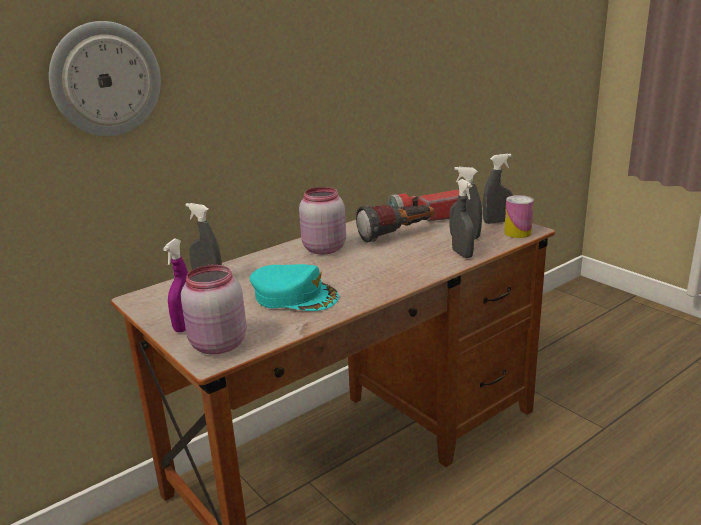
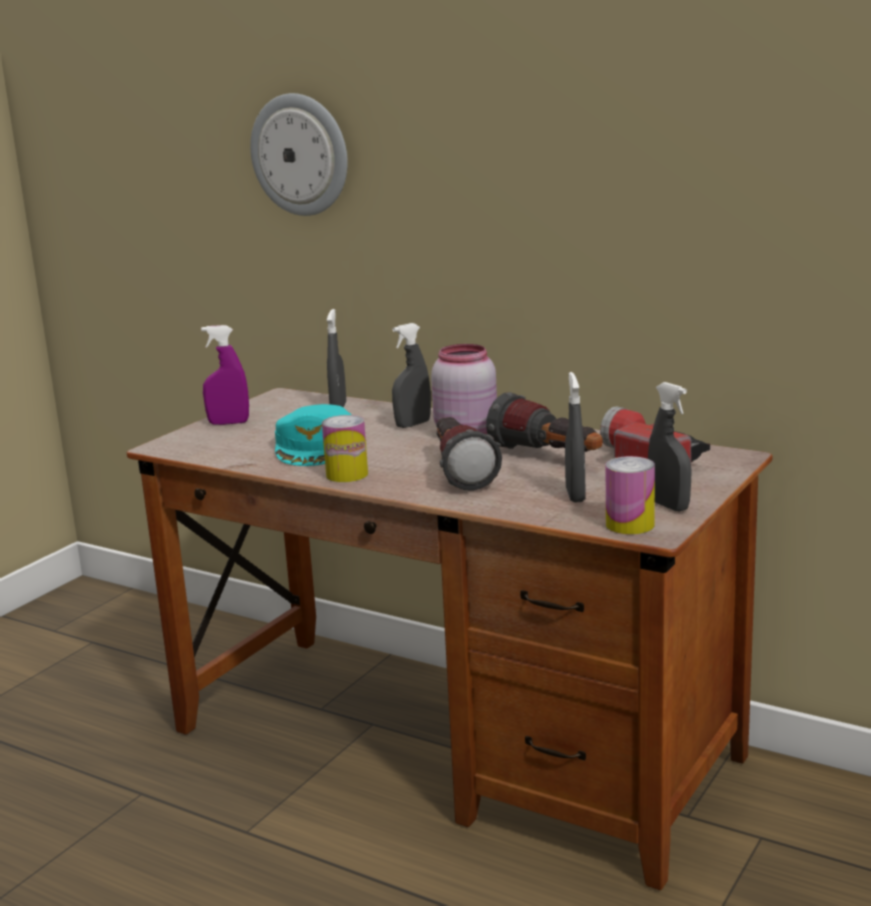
camera: 70 degrees right, 5 degrees down
(217, 345) = (191, 442): pink jar -> none
(369, 291) = (347, 474): none -> can
(398, 259) = (459, 472): none -> flashlight
(462, 254) = (506, 502): grey spray bottle -> grey spray bottle (413, 424)

